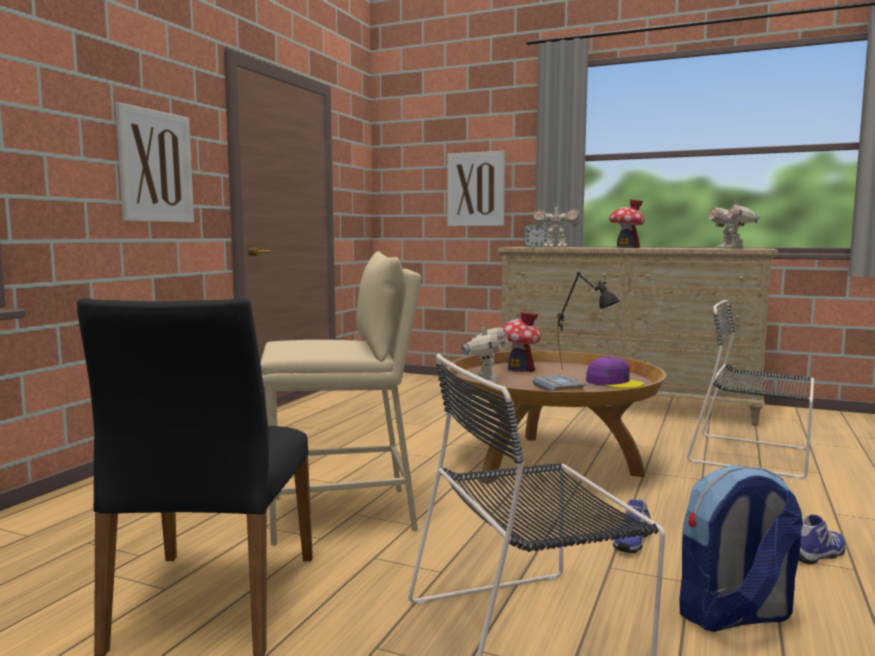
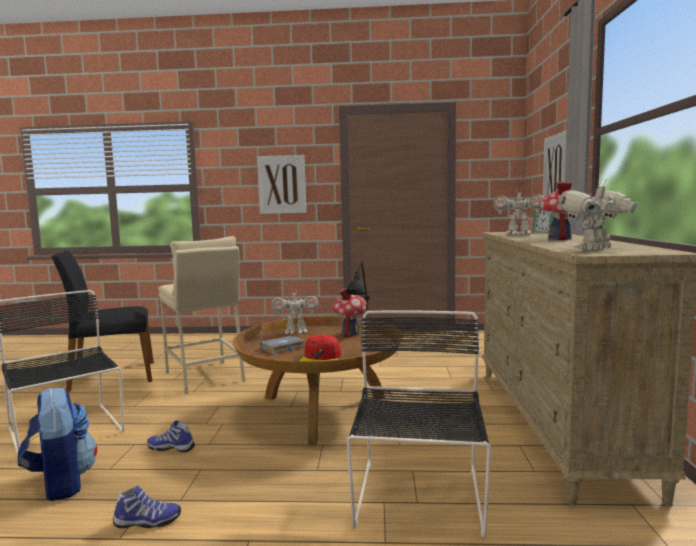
camera: 70 degrees right, 0 degrees up
(555, 247) = (518, 234): toy robot -> toy robot turned 60 degrees counterclockwise
(614, 382) = (321, 358): purple cap -> red cap
(819, 555) = (147, 522): shoe -> shoe turned 45 degrees counterclockwise

